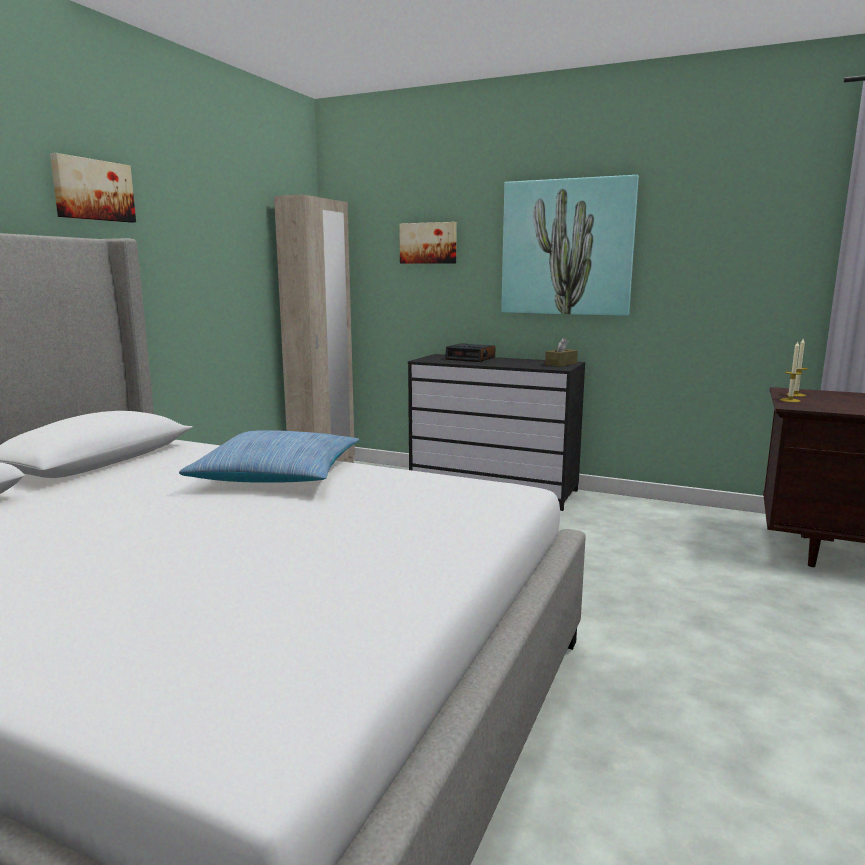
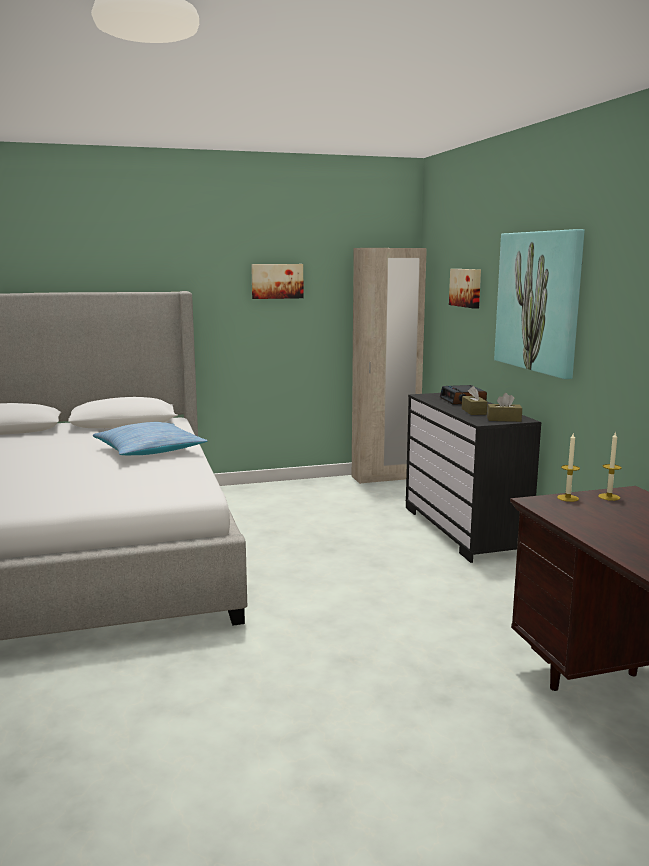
camera: 50 degrees right, 0 degrees up
(92, 190) = (183, 260): picture -> picture (277, 281)
(517, 363) = (473, 411): none -> brown tissue box

